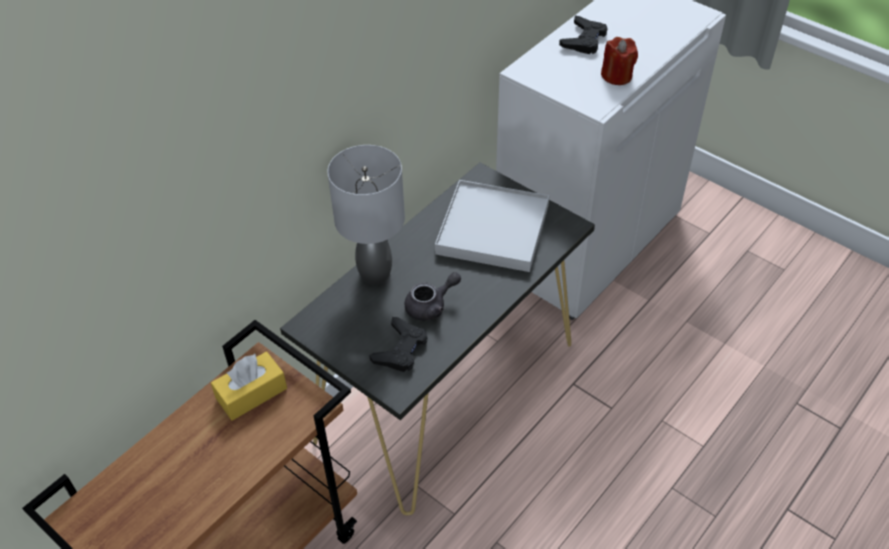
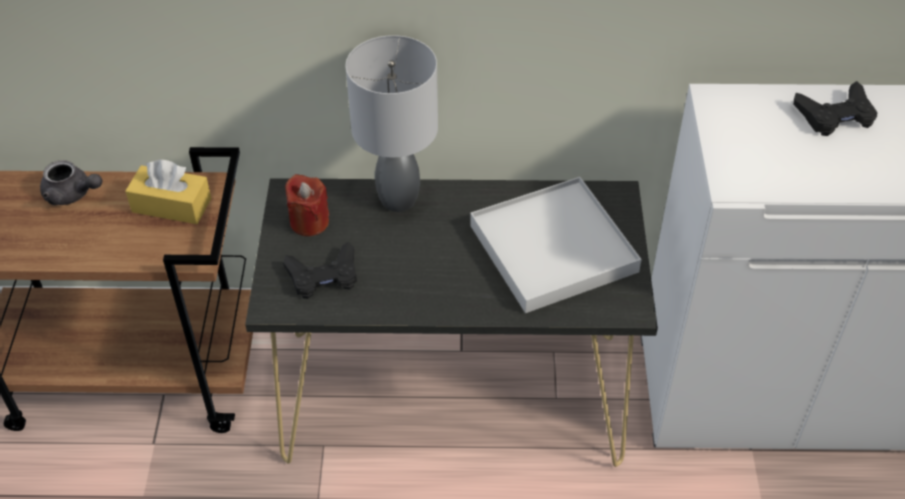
camera: 50 degrees right, 0 degrees up
(431, 306) = (400, 264): grey teapot -> grey teapot (72, 195)
(617, 76) = (809, 175): red candle -> red candle (309, 222)

